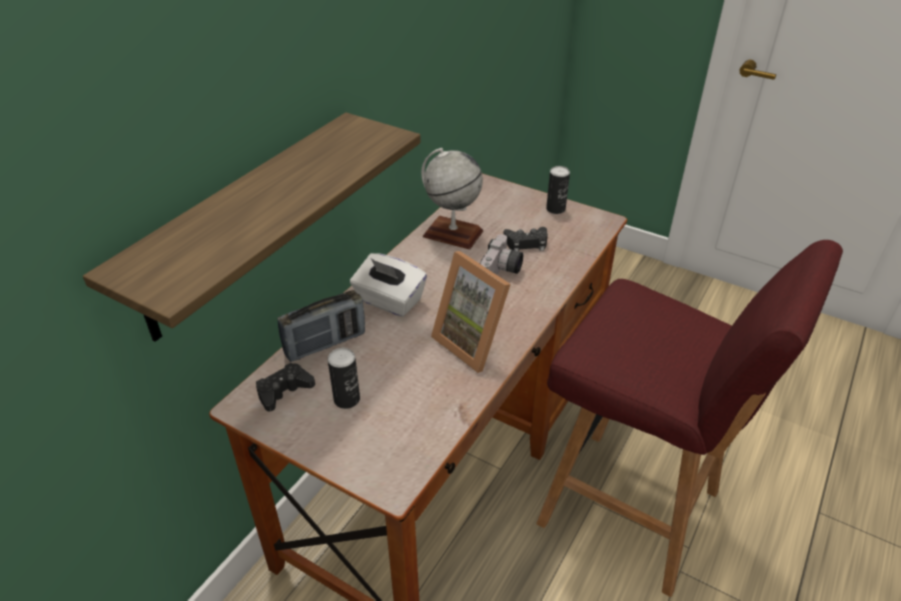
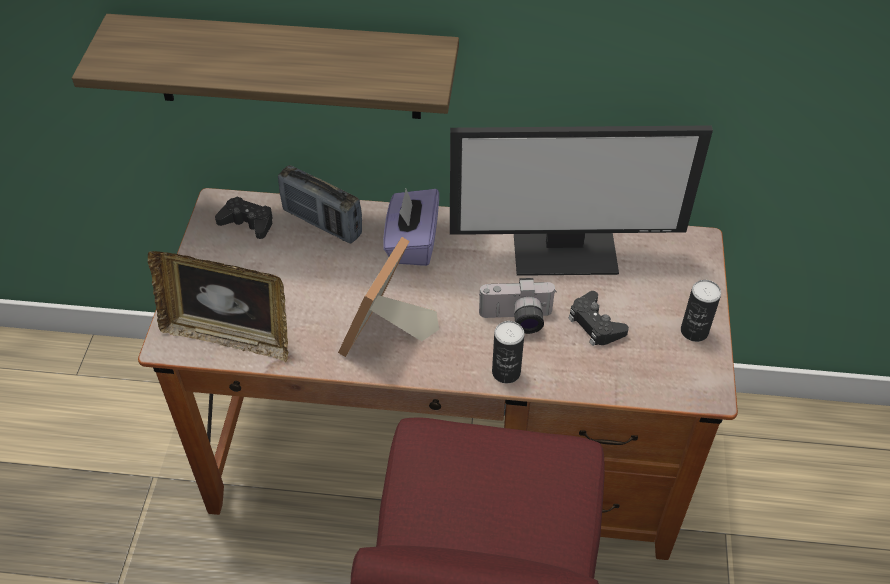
camera: 65 degrees right, 10 degrees up
(347, 399) = (257, 269): can -> can (506, 372)
(389, 301) = (412, 243): white tissue box -> purple tissue box
(413, 439) = (229, 336): none -> picture frame
(452, 234) = (566, 250): globe -> monitor

